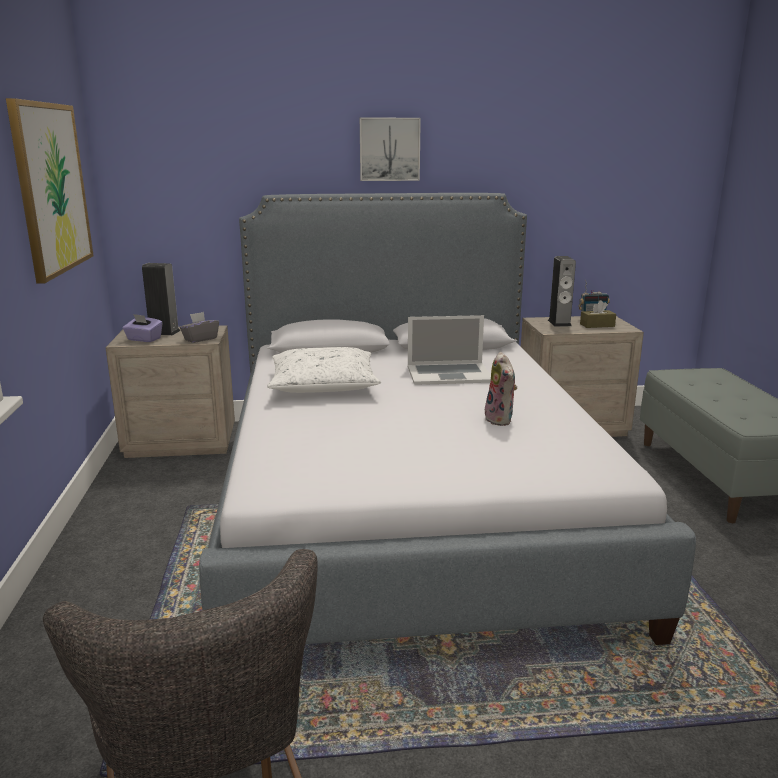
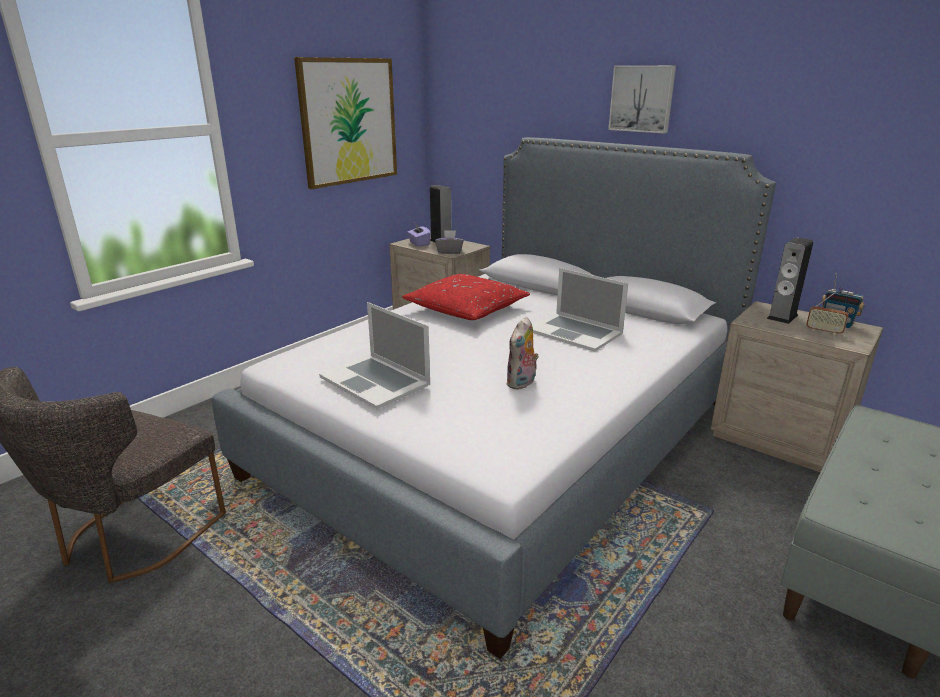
camera: 45 degrees right, 5 degrees up
(323, 384) = (466, 309): white pillow -> red pillow
(400, 461) = (375, 380): none -> laptop
(597, 325) = (824, 331): brown tissue box -> radio

